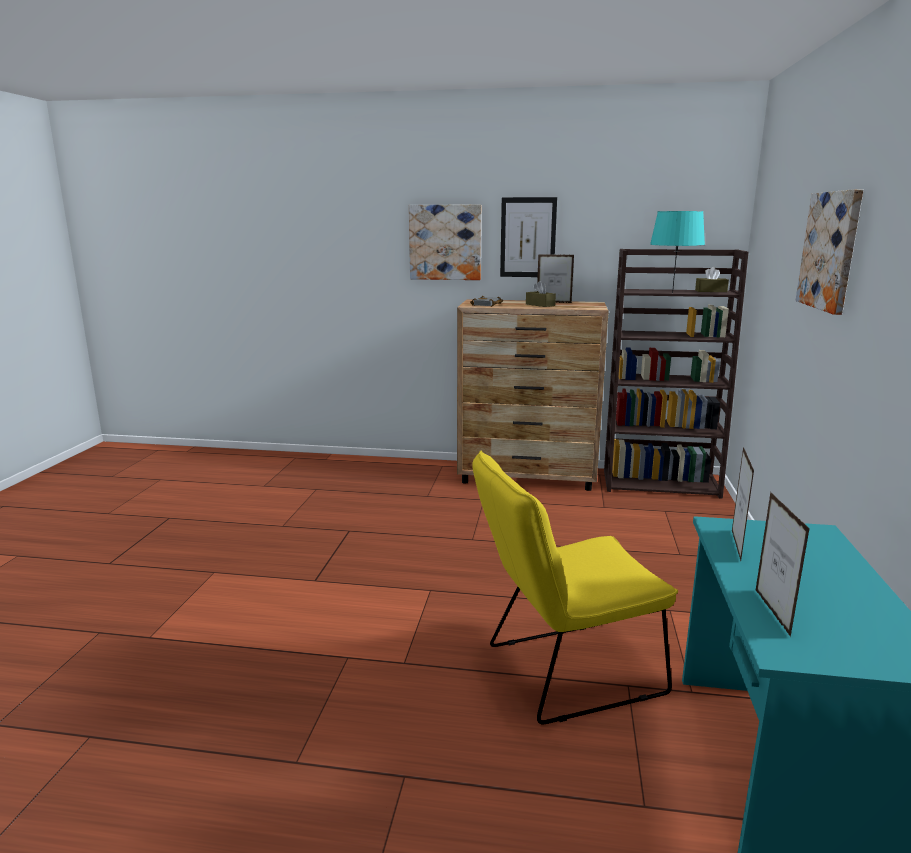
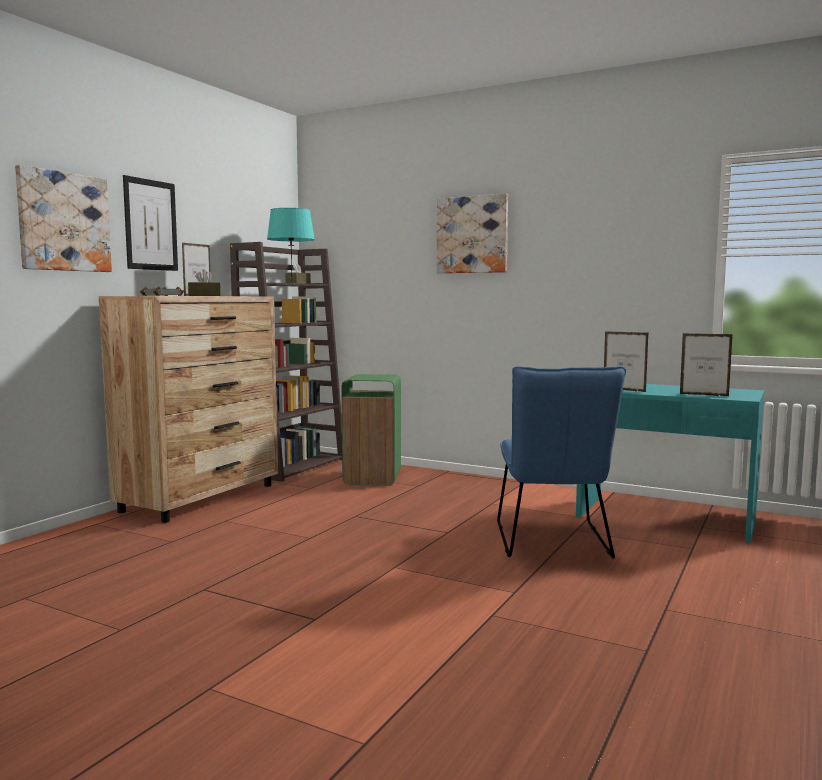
camera: 70 degrees left, 10 degrees down
(563, 671) = (553, 543): yellow chair -> blue chair
(677, 526) = (373, 477): none -> green trash can

